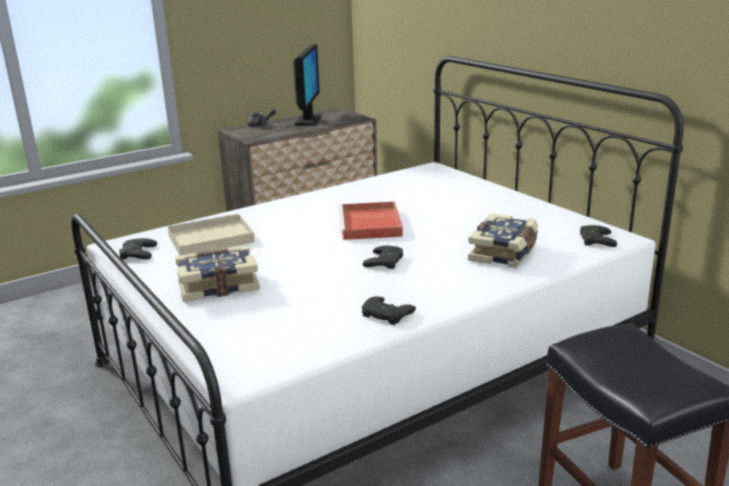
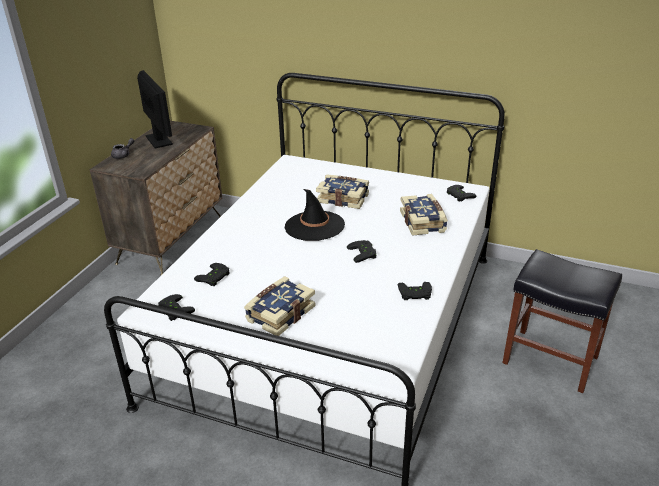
camera: 35 degrees left, 10 degrees up
(209, 239) = (214, 277): beige tray -> black game controller
(370, 225) = (314, 226): red tray -> black hat
(440, 209) = (343, 198): none -> book

